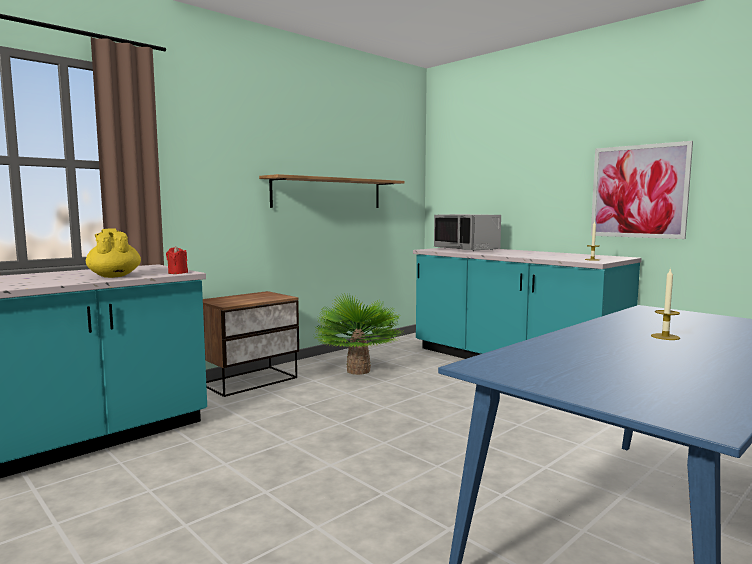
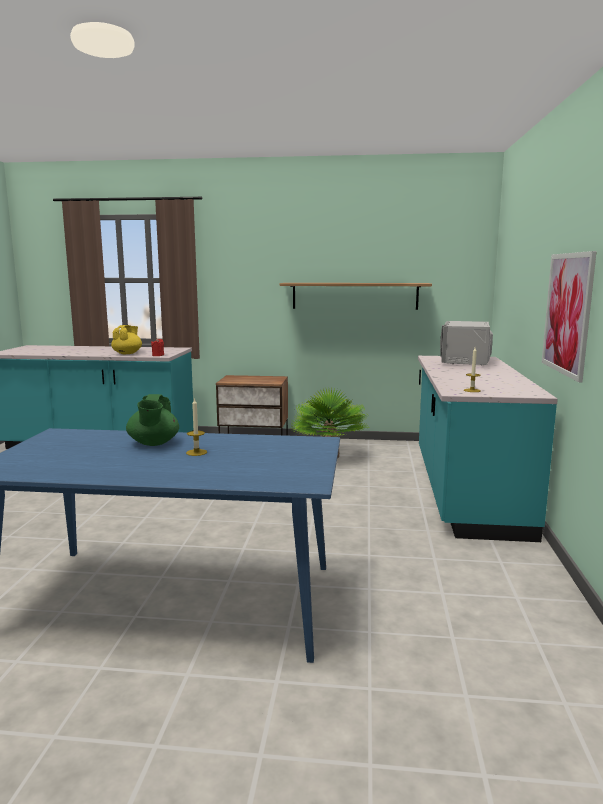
camera: 50 degrees right, 5 degrees up
(605, 342) = (153, 443): none -> green teapot

